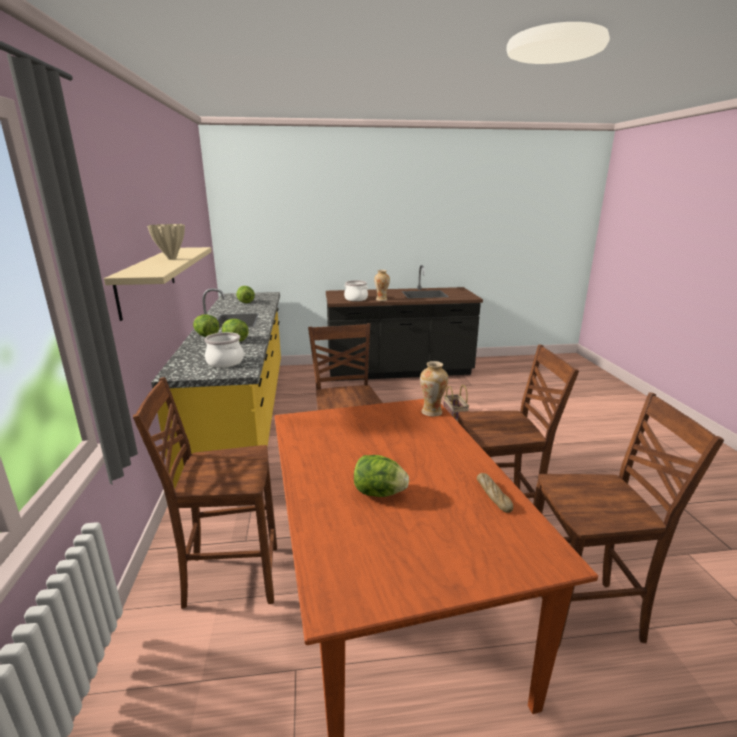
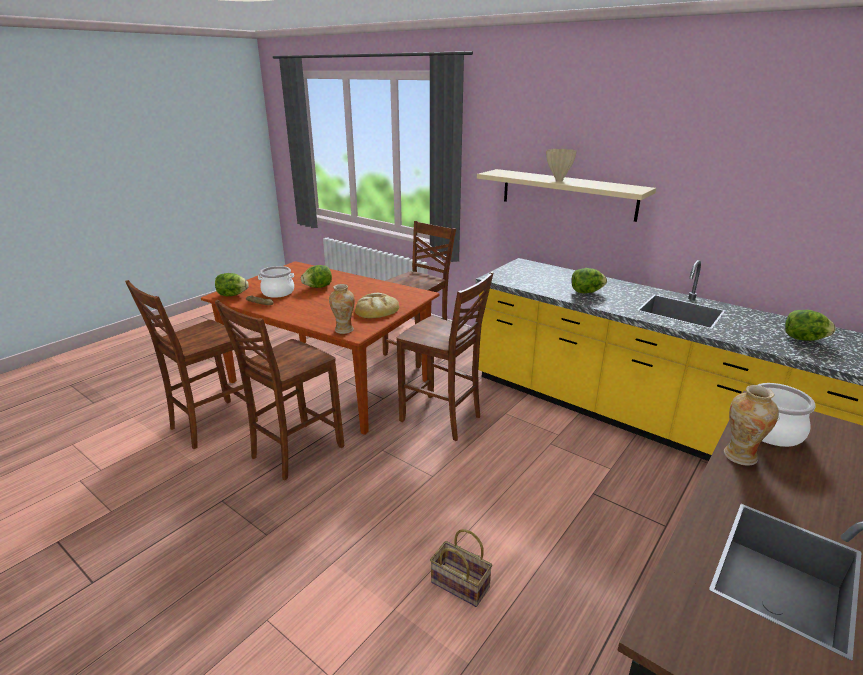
camera: 135 degrees right, 5 degrees up
(206, 336) = (620, 287): lettuce -> lettuce (232, 295)
(225, 362) = (526, 277): cooking pot -> cooking pot (278, 292)
(369, 421) = (376, 309): none -> bread

